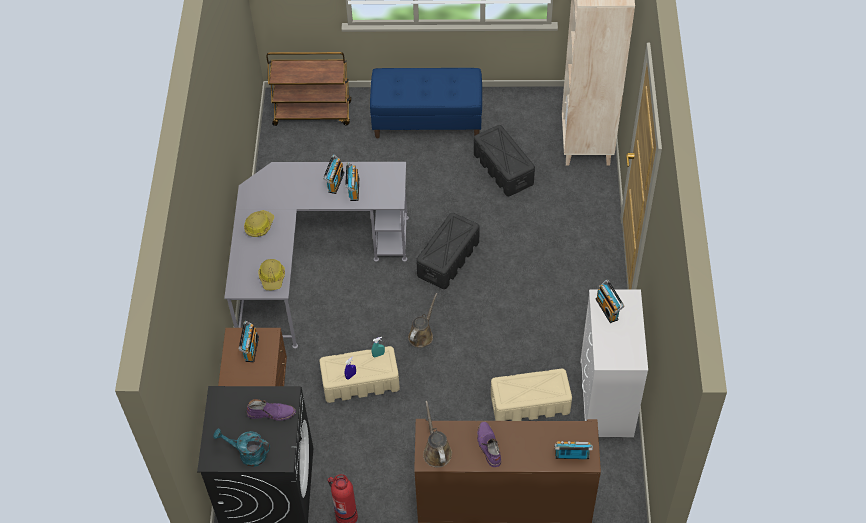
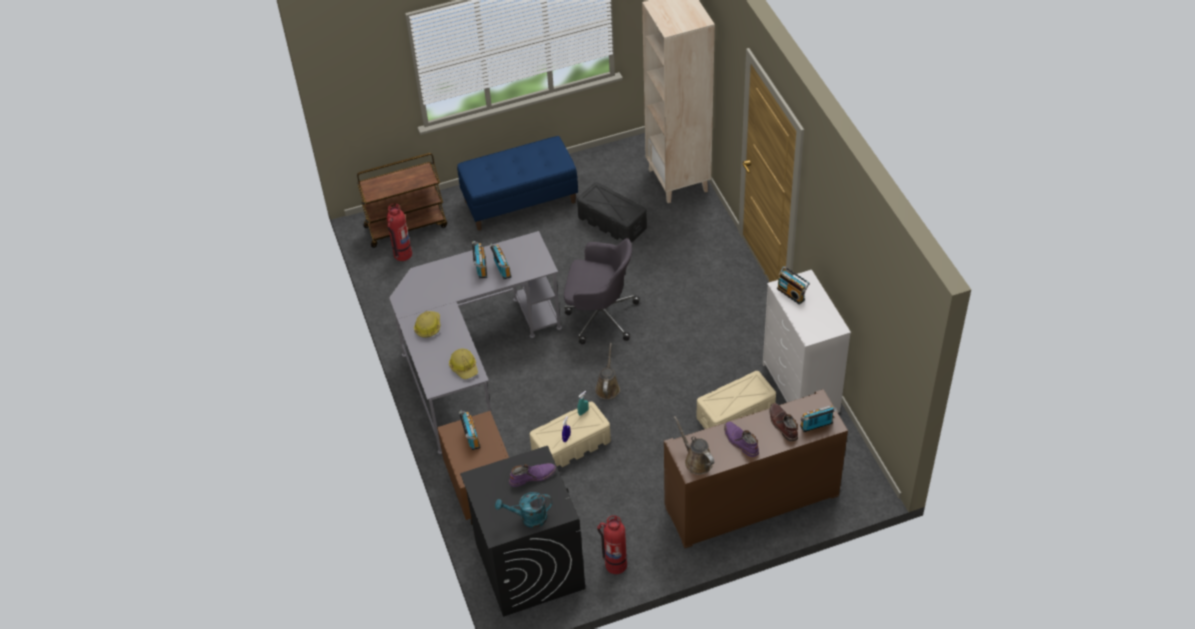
camera: 20 degrees left, 5 degrees down
(296, 140) = (402, 254): none -> fire extinguisher
(448, 259) = (599, 315): black storage box -> grey office chair
(538, 443) = (782, 425): none -> brown boot

